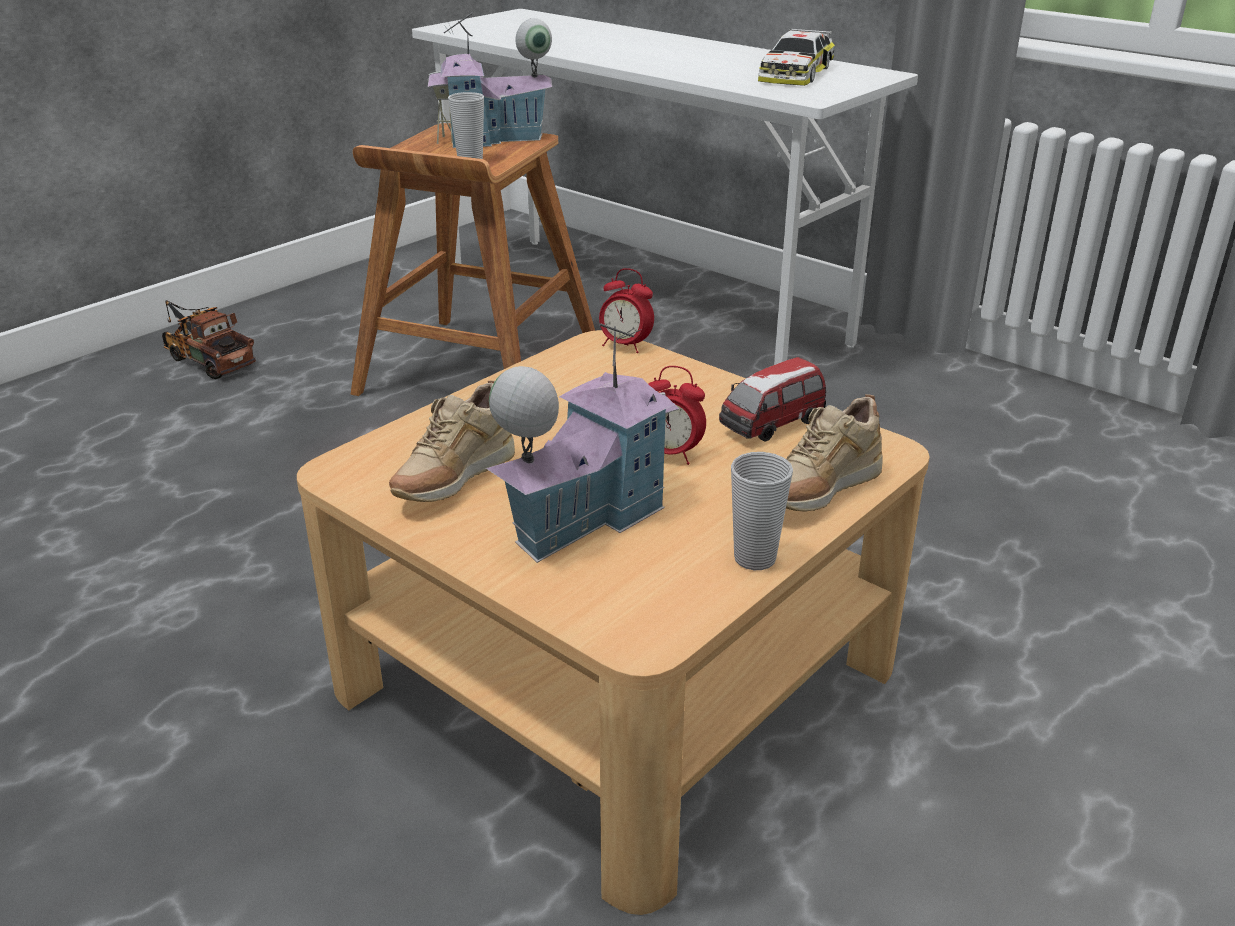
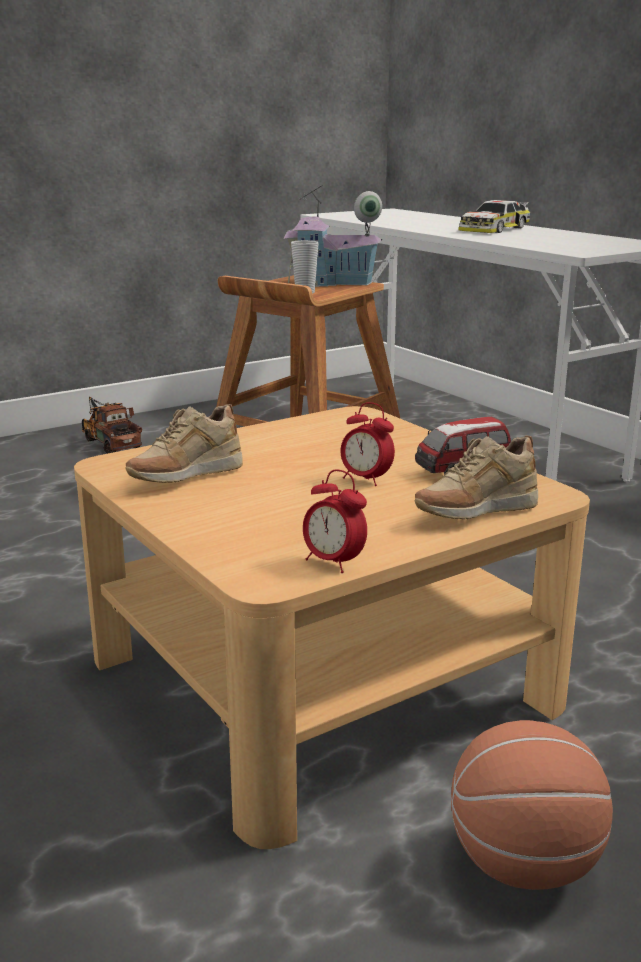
camera: 15 degrees right, 10 degrees down
(584, 517) = (271, 507): toy house -> none
(625, 346) = (373, 416): alarm clock -> alarm clock (333, 562)
(754, 558) = (392, 546): cup -> none
(795, 73) = (579, 241): toy car -> toy car (493, 229)
(921, 870) = (525, 864): none -> basketball

